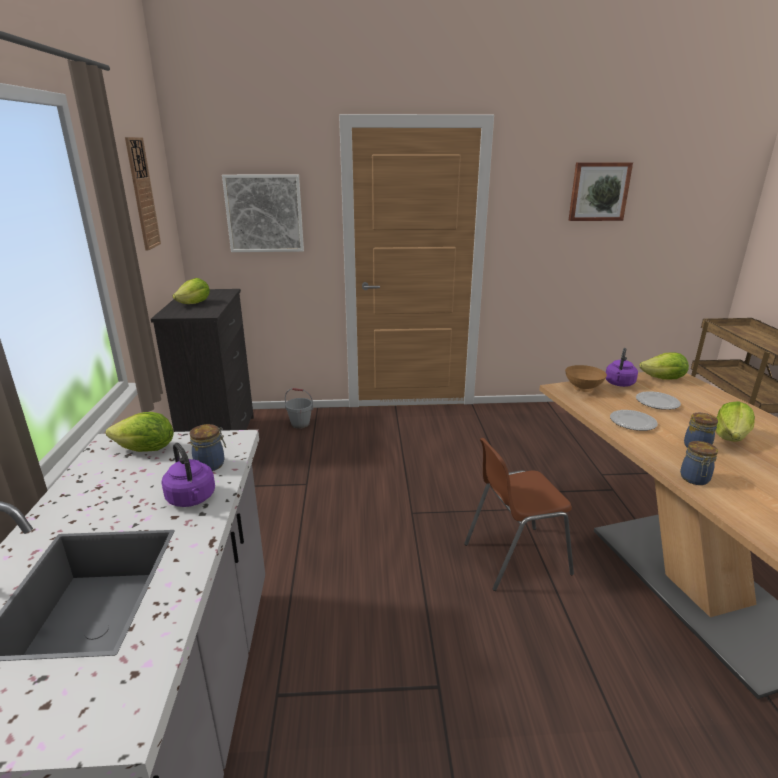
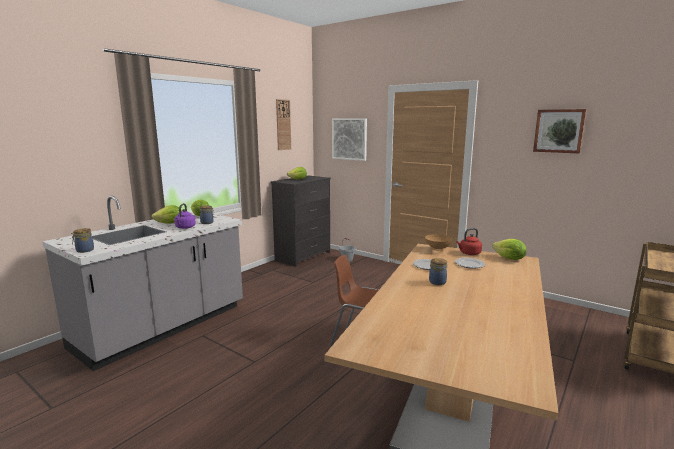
camera: 40 degrees right, 10 degrees down
(619, 384) = (469, 253): purple kettle -> red kettle
(694, 479) = (397, 289): jar -> jar (84, 250)
(730, 437) = (473, 286): lettuce -> lettuce (170, 223)

